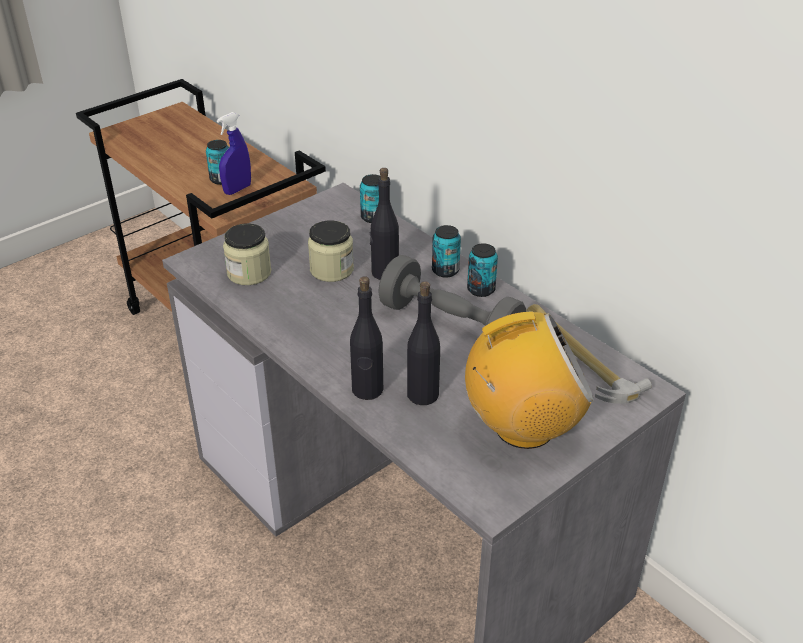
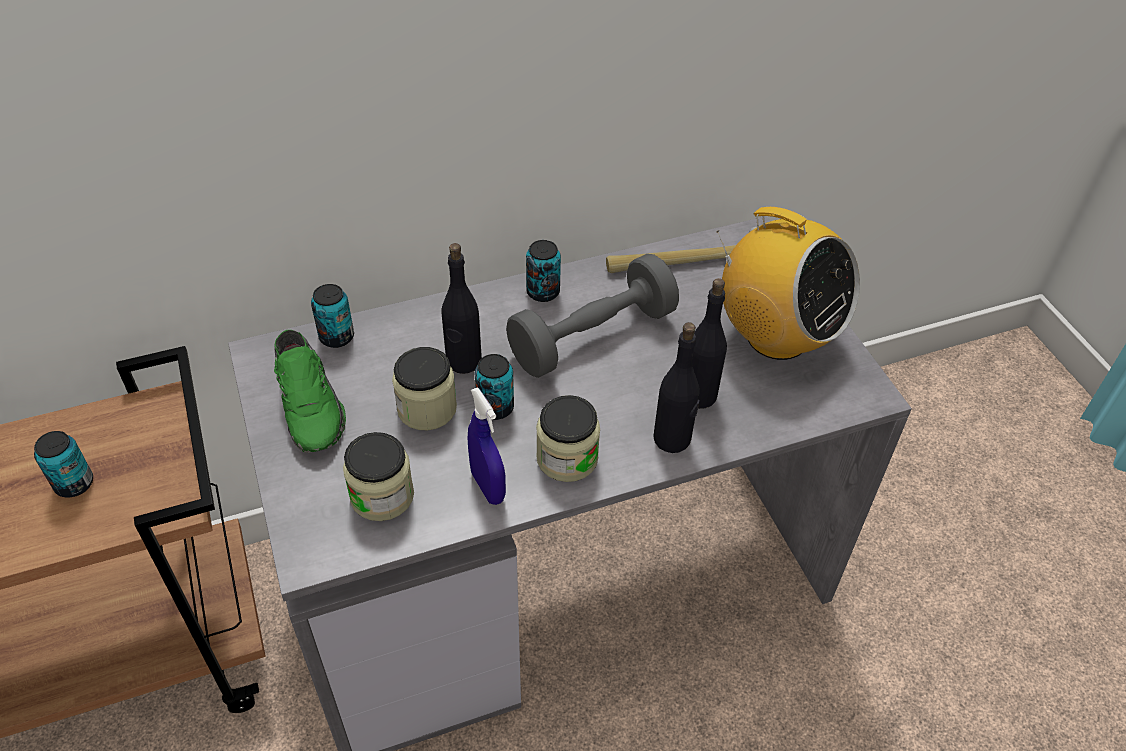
camera: 70 degrees left, 10 degrees up
(237, 189) = (120, 470): blue spray bottle -> blue spray bottle (488, 487)
(309, 226) = (312, 405): none -> green shoe
(320, 341) = (567, 458): none -> jar
(445, 270) = (491, 308): can -> can (495, 407)
(523, 428) = (775, 337): radio -> radio turned 120 degrees clockwise

